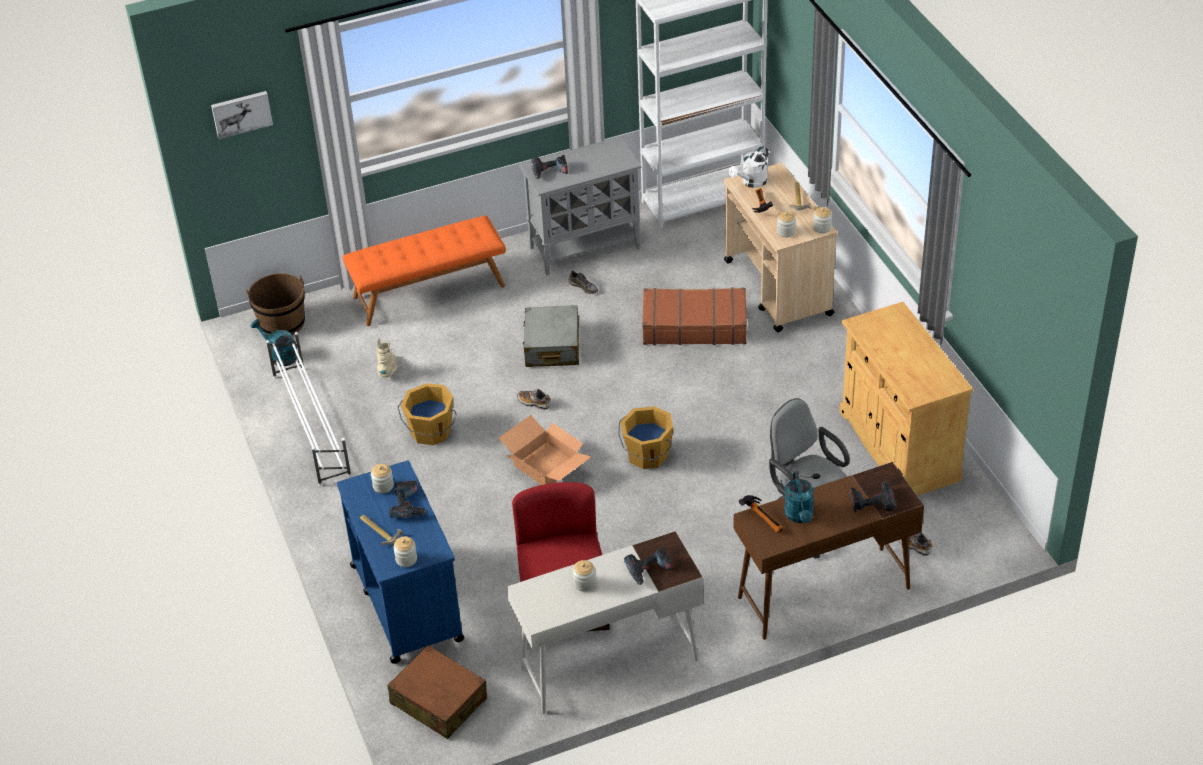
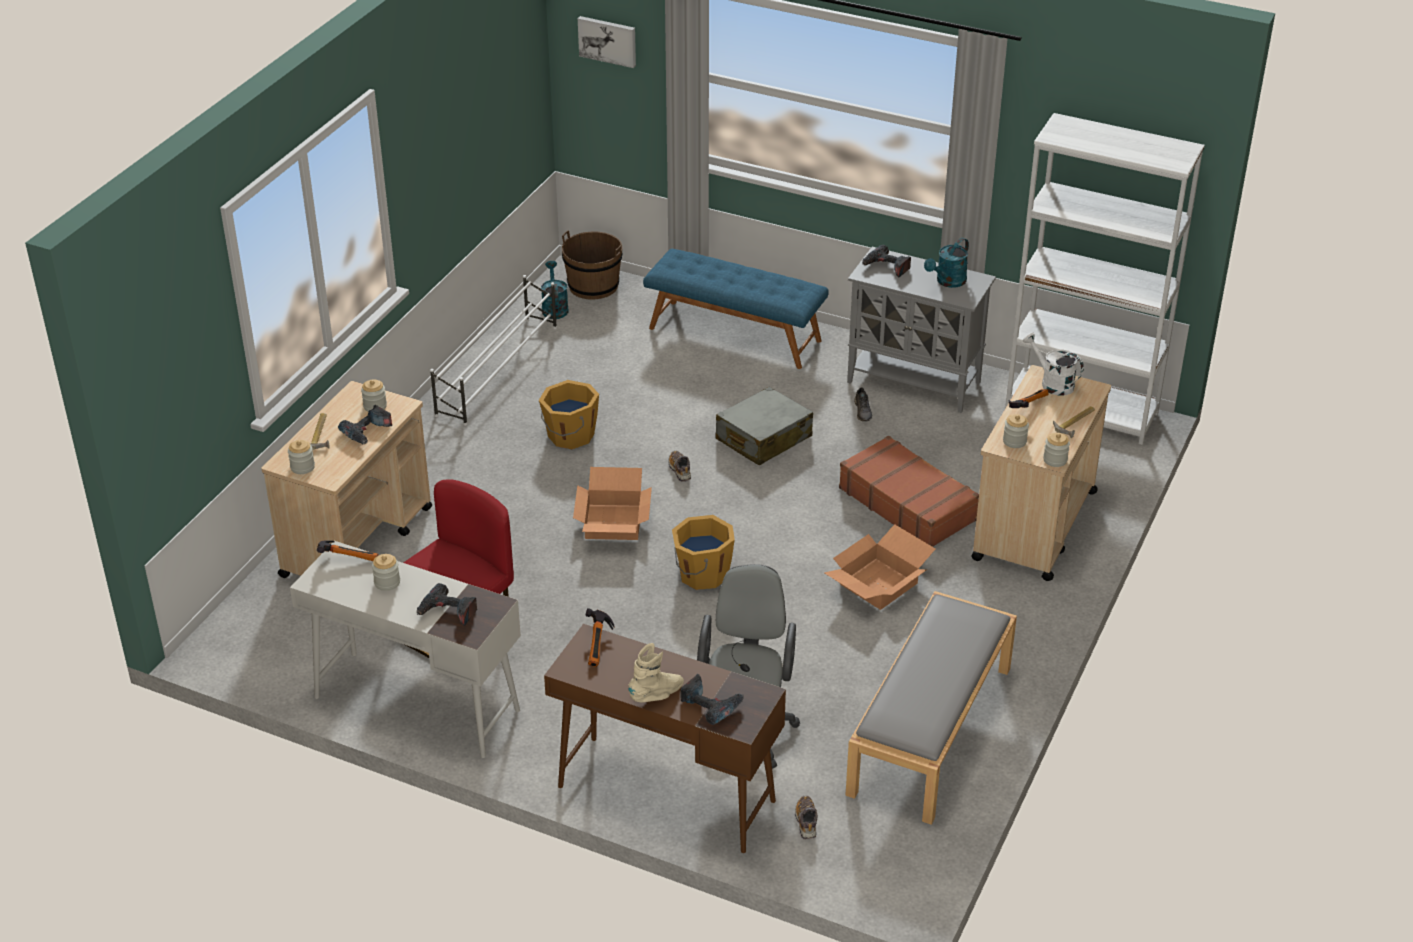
camera: 45 degrees right, 5 degrees down
(389, 370) = (613, 370): beige boot -> beige boot (657, 695)
(406, 601) = (358, 541): blue cart -> beige cart
(429, 291) = (735, 334): orange bench -> blue bench
(438, 701) = (265, 627): brown suitcase -> none
(535, 588) = (349, 557): none -> hammer
(750, 385) = (878, 584): none -> cardboard box
(751, 182) = (1052, 383): white watering can -> white watering can turned 45 degrees clockwise
(800, 516) = (631, 668): turquoise watering can -> turquoise watering can (948, 282)
(898, 446) = (930, 731): beige cabinet -> grey bench

